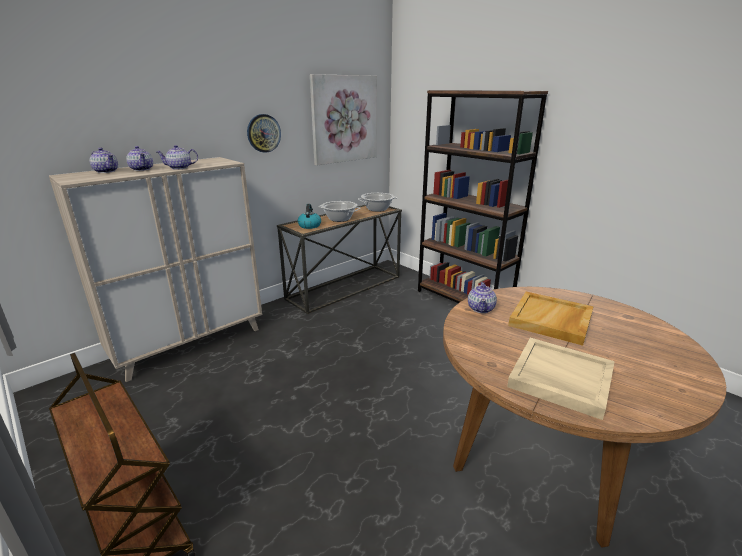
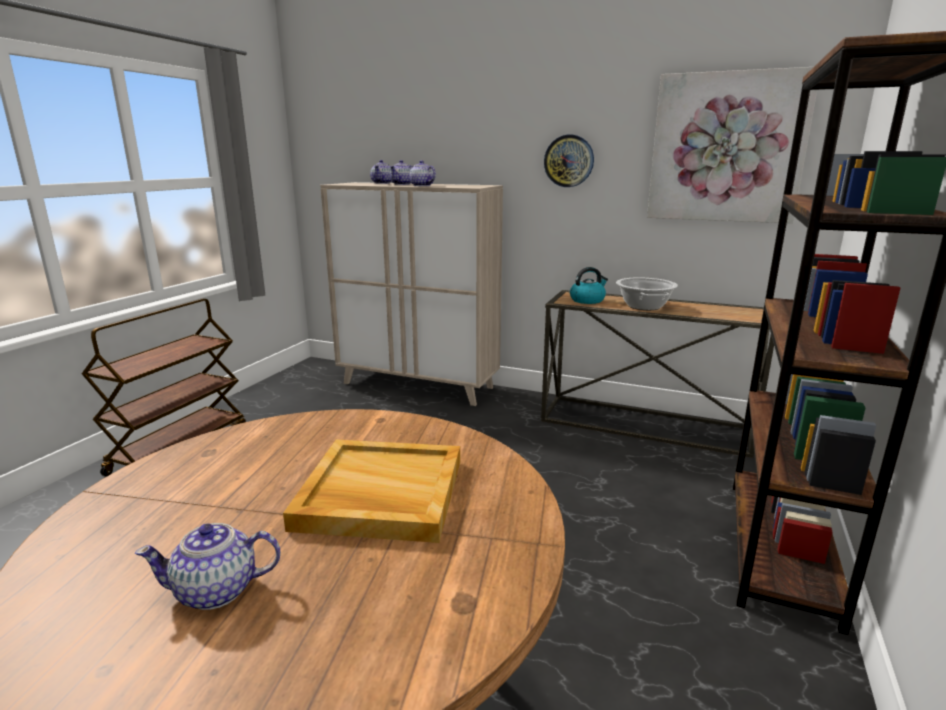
camera: 65 degrees right, 5 degrees down
(377, 209) = (740, 314): cooking pot -> none
(481, 308) = (389, 429): teapot -> teapot (217, 591)
(559, 378) = (164, 509): beige tray -> none

